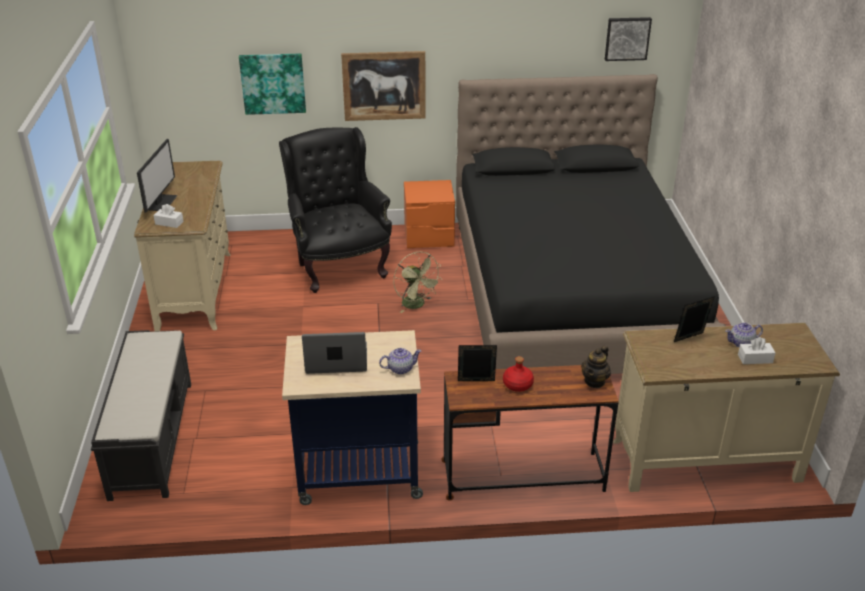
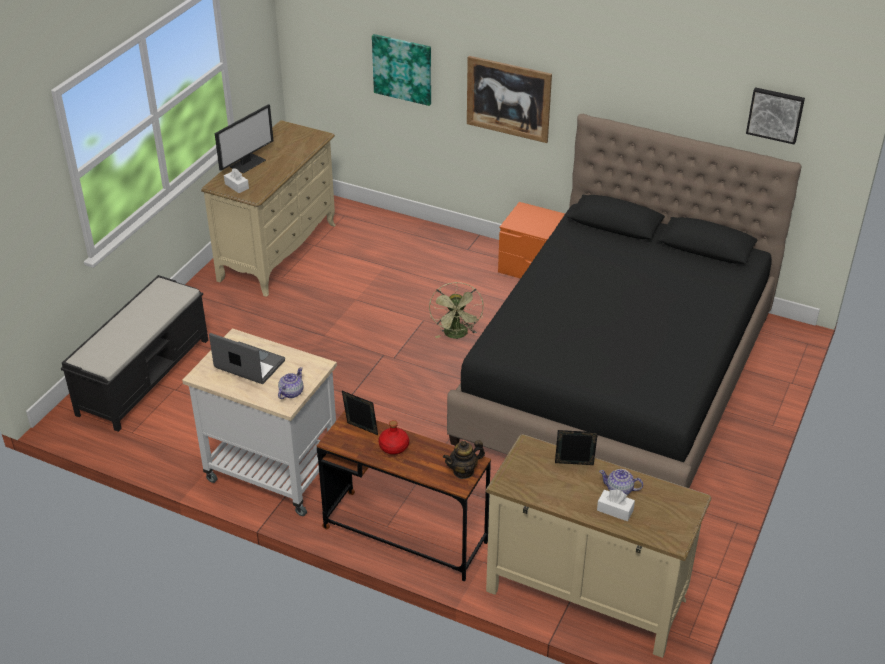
camera: 30 degrees right, 5 degrees up
(338, 266) = (420, 269): black armchair -> none
(358, 474) = (272, 474): blue cart -> white cart
(400, 369) = (291, 393): teapot -> teapot turned 75 degrees counterclockwise

